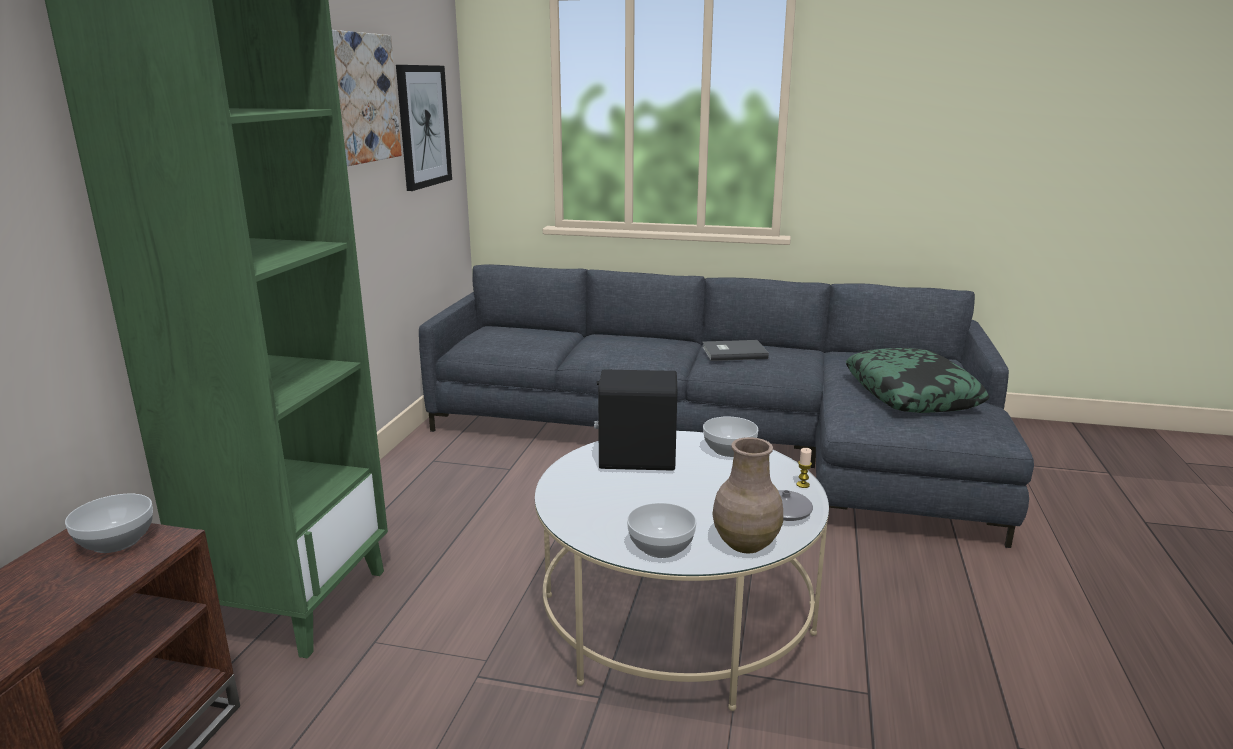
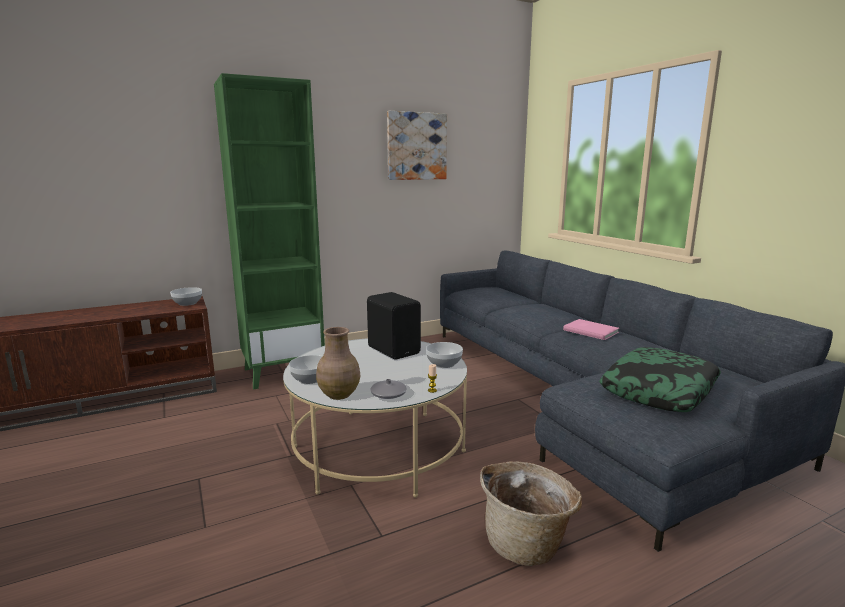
camera: 50 degrees right, 5 degrees down
(423, 126) = (477, 165): picture -> none
(733, 352) = (590, 330): grey book -> pink book
(952, 605) = (526, 543): none -> basket

